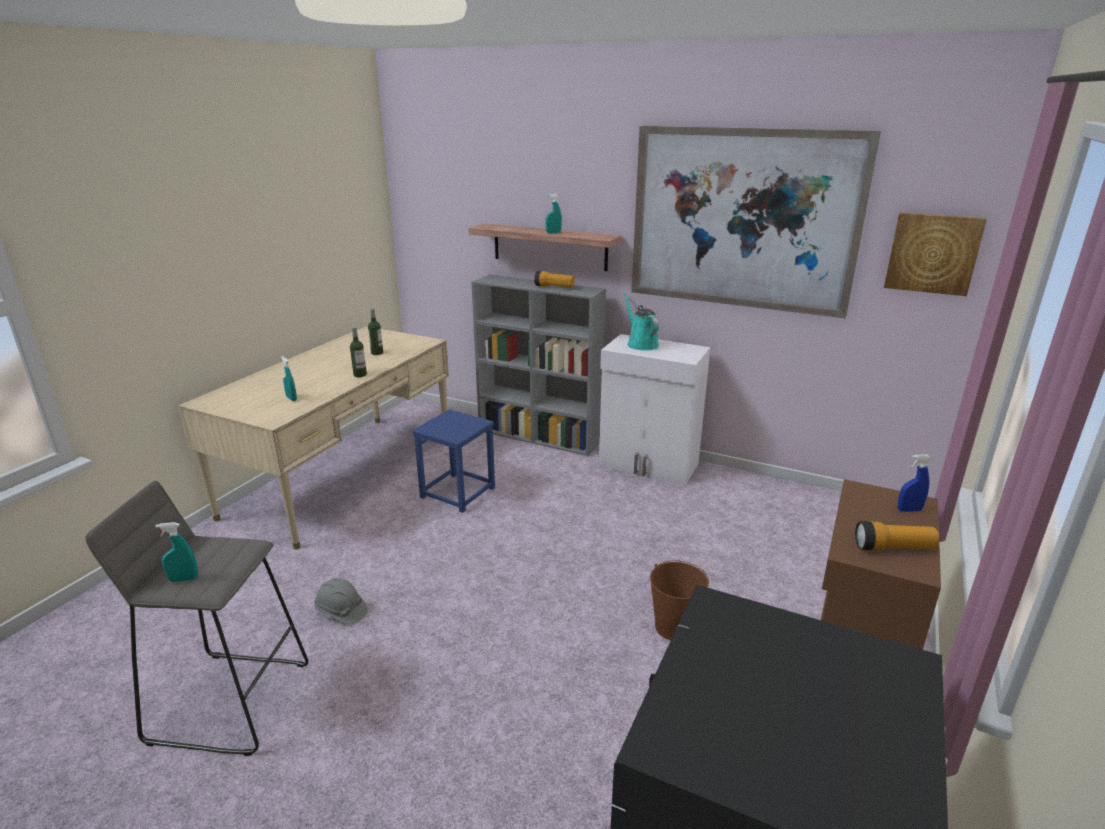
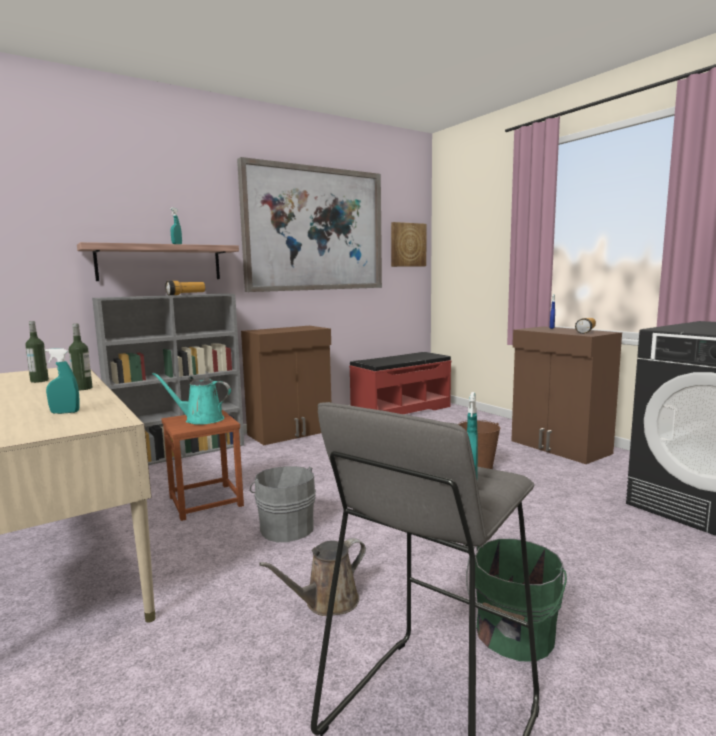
camera: 60 degrees left, 15 degrees down
(333, 726) = (513, 635): none -> green bucket
(341, 611) = (327, 602): grey hard hat -> brown watering can
(439, 549) = (286, 527): none -> grey bucket
(458, 493) = (206, 501): blue stool -> brown stool
(641, 344) = (271, 330): turquoise watering can -> turquoise watering can (200, 419)
(648, 465) = (291, 433): white cabinet -> brown cabinet
(827, 505) = (400, 410): none -> red bench

